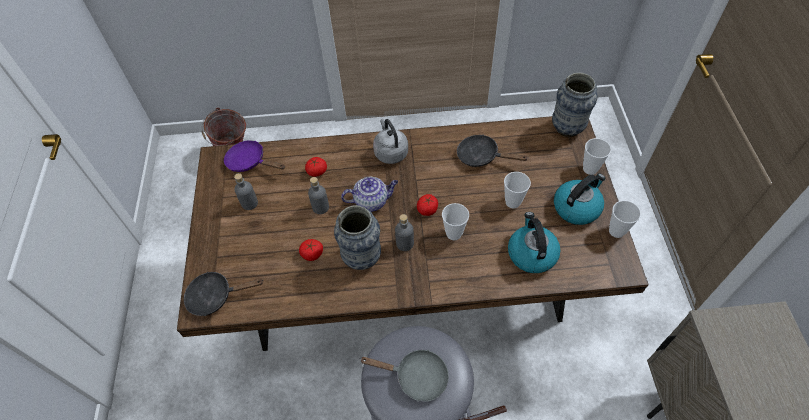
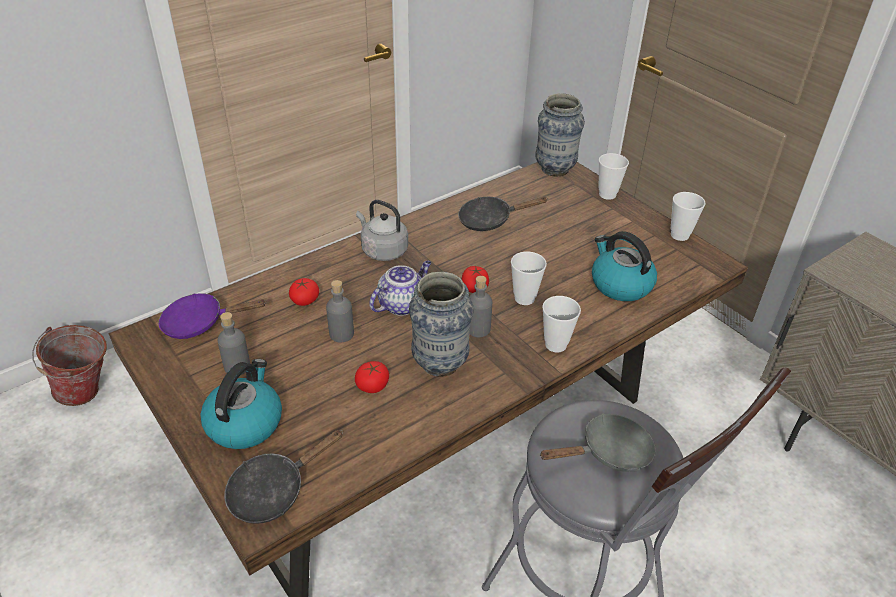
camera: 35 degrees left, 15 degrees down
(513, 202) = (559, 248): cup -> cup (555, 344)
(576, 207) = (625, 229): kettle -> kettle (245, 423)

